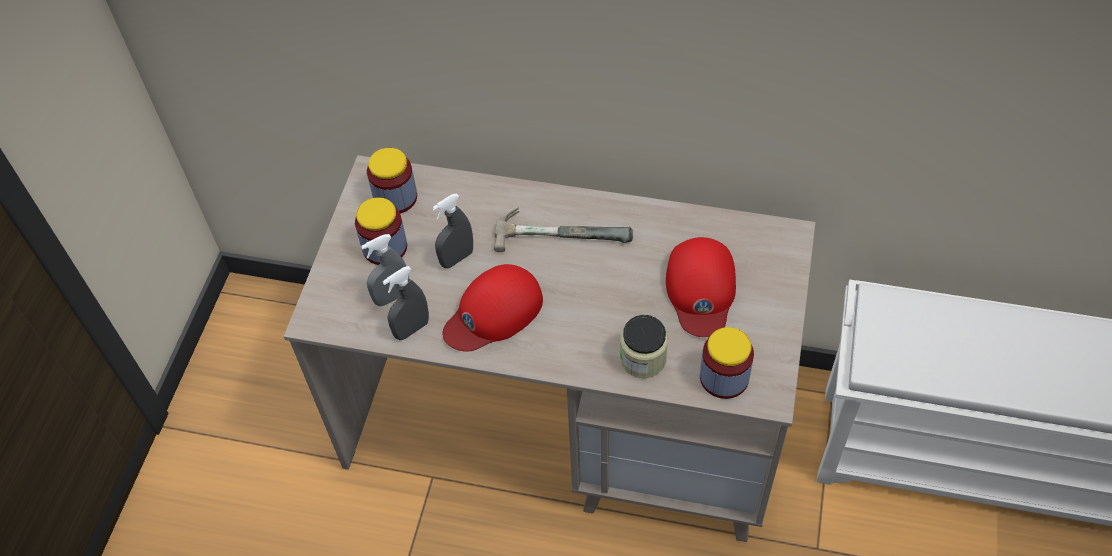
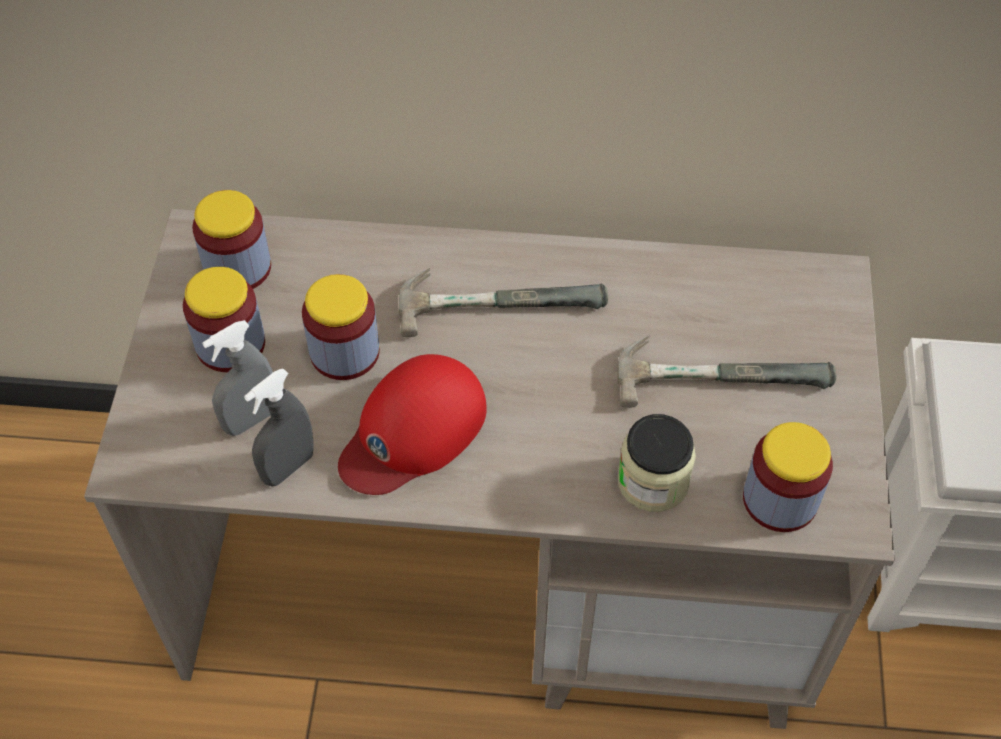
camera: 10 degrees left, 0 degrees up
(457, 258) = (344, 352): grey spray bottle -> jar
(701, 290) = (721, 369): red cap -> hammer

